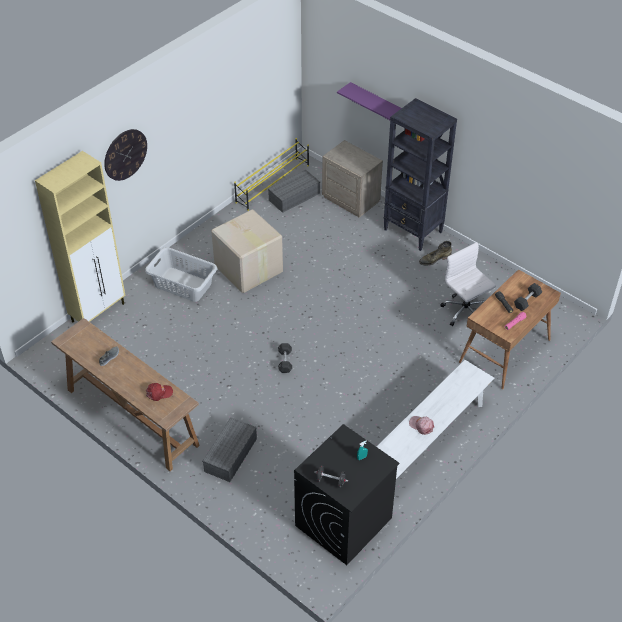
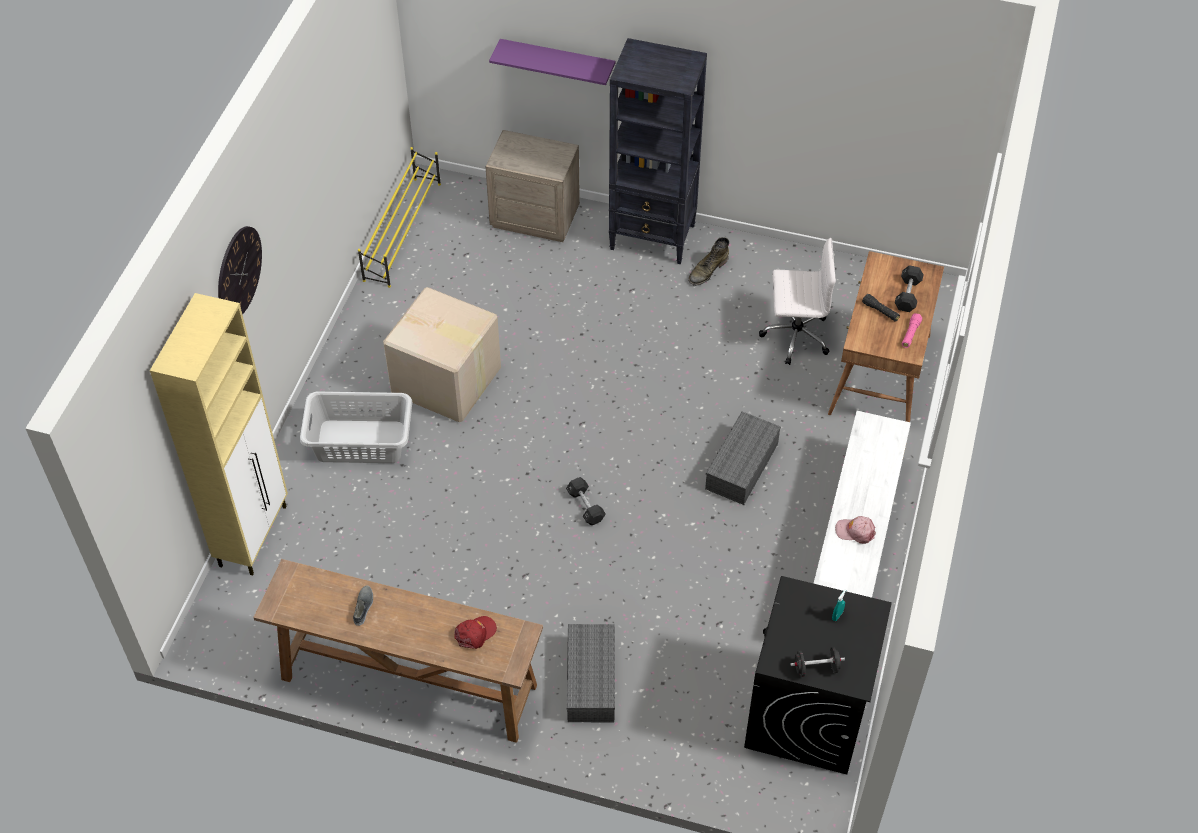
camera: 25 degrees left, 5 degrees up
(294, 197) = (447, 242): grey storage box -> grey storage box (742, 467)
(465, 312) = (794, 335): white office chair -> white office chair turned 150 degrees clockwise

